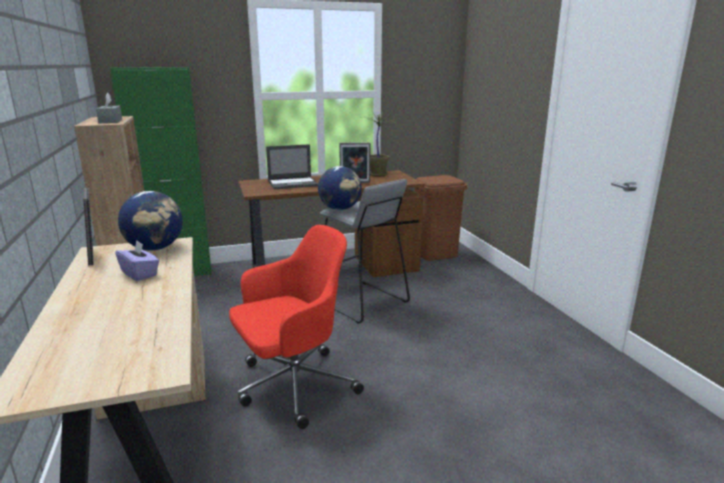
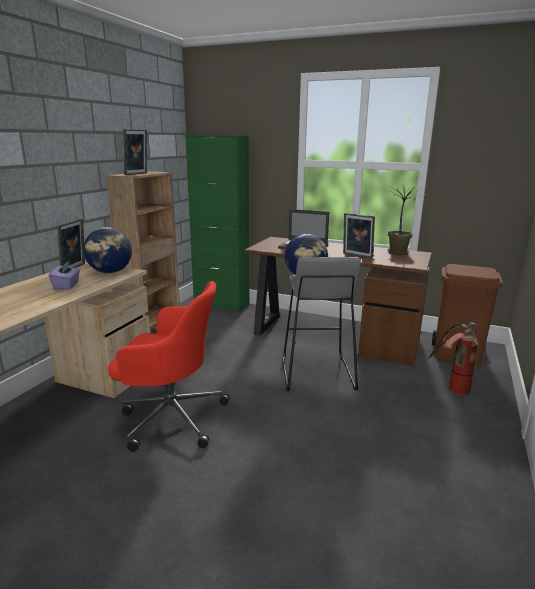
camera: 40 degrees right, 0 degrees up
(110, 121) = (137, 174): grey tissue box -> picture frame
(459, 276) = (450, 386): none -> fire extinguisher

